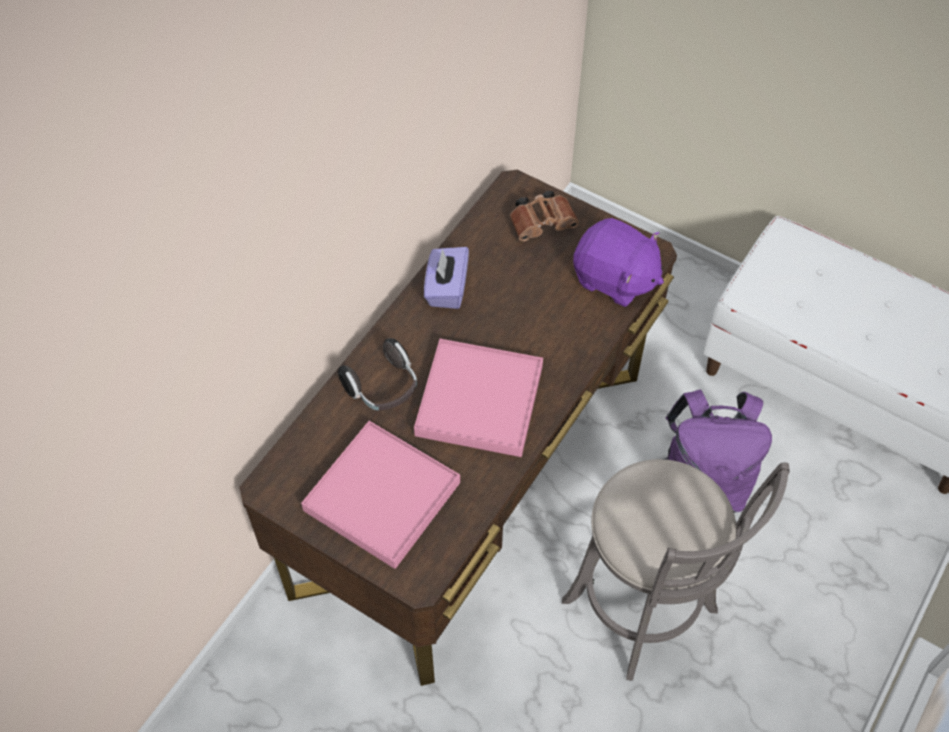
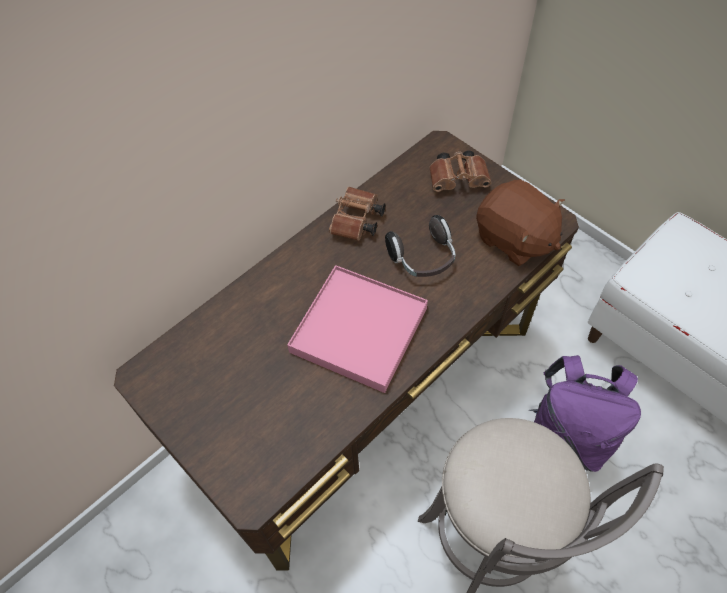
camera: 15 degrees right, 0 degrees up
(382, 496) = (241, 405): pink tray -> none
(383, 388) = (274, 302): headphones -> headphones (423, 259)
(446, 289) = (357, 222): purple tissue box -> brown binoculars
(615, 279) = (514, 239): purple plush toy -> brown plush toy

